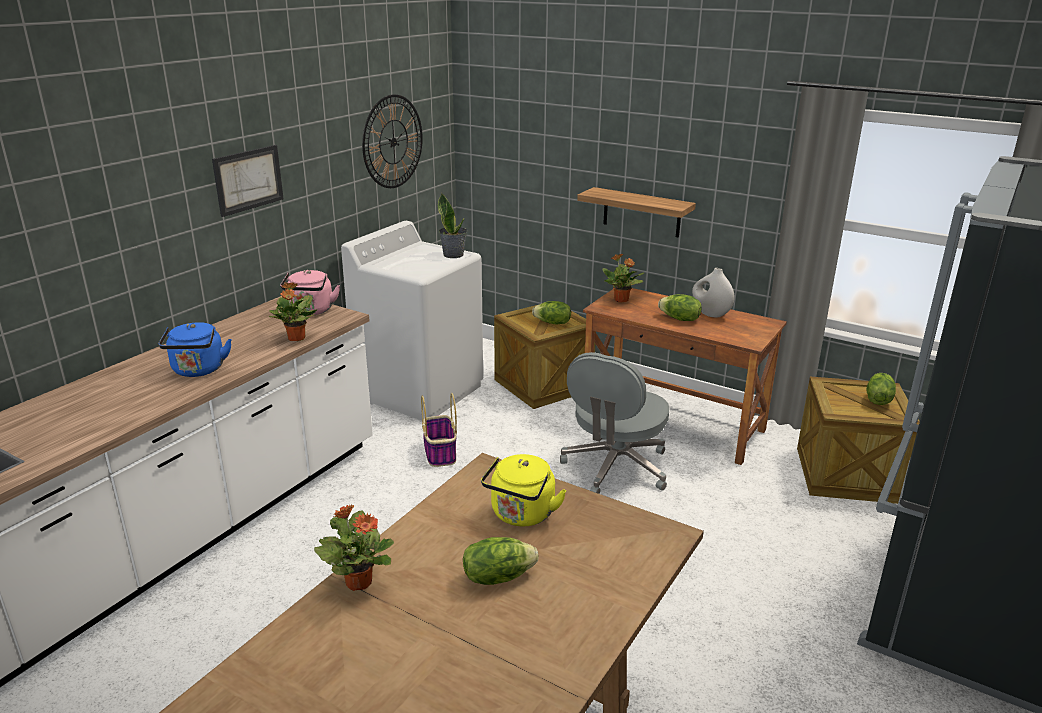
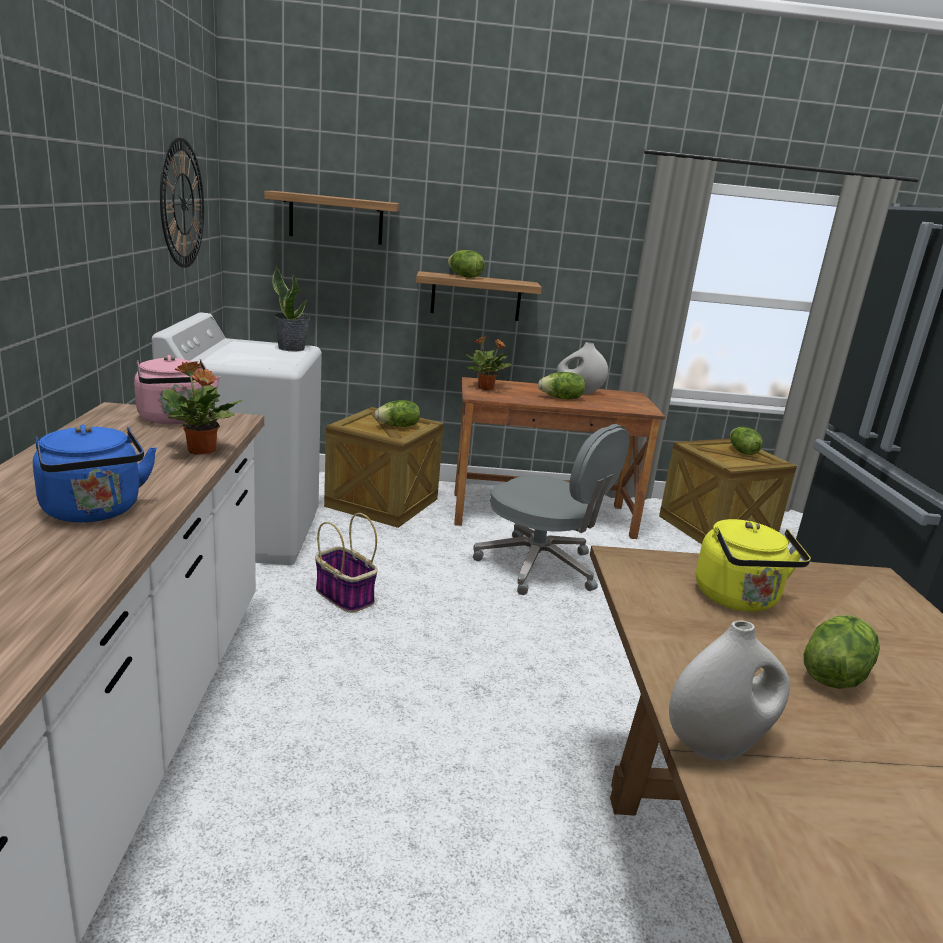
camera: 35 degrees left, 5 degrees down
(248, 179) = (56, 211): picture -> none
(358, 582) = (718, 744): potted plant -> white vase
(531, 140) = (336, 218): none -> shelf
(615, 468) = (540, 567): grey office chair -> grey office chair turned 45 degrees counterclockwise
(623, 196) = (464, 277): none -> lettuce

